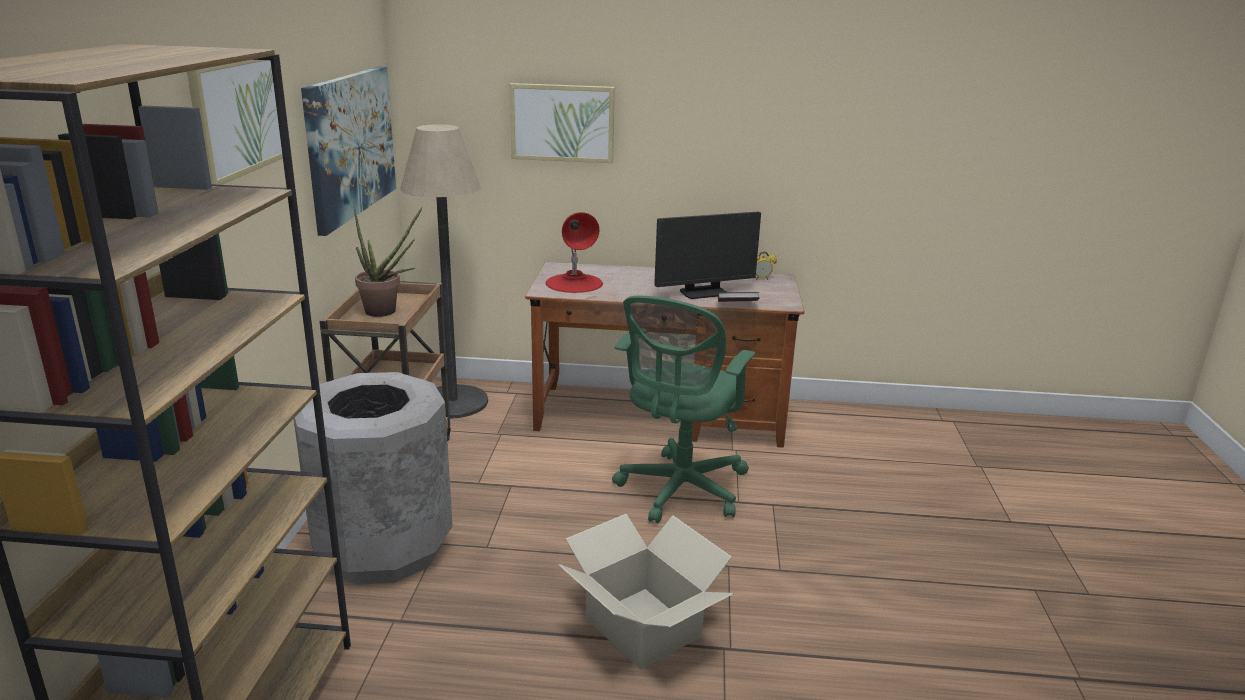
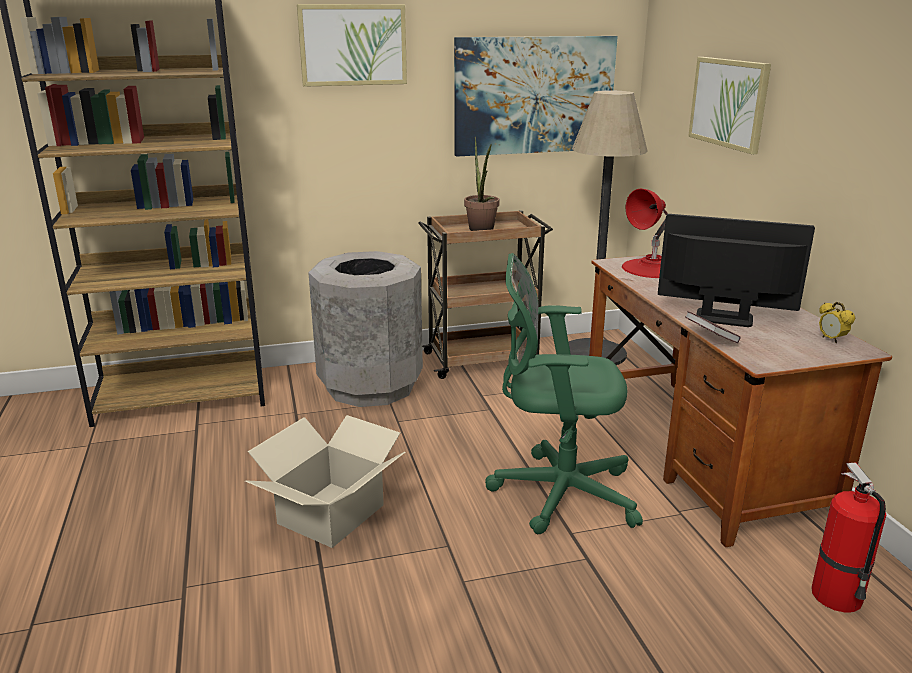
camera: 70 degrees right, 0 degrees up
(703, 292) = (724, 318): monitor -> monitor turned 150 degrees clockwise
(844, 431) = (838, 597): none -> fire extinguisher

